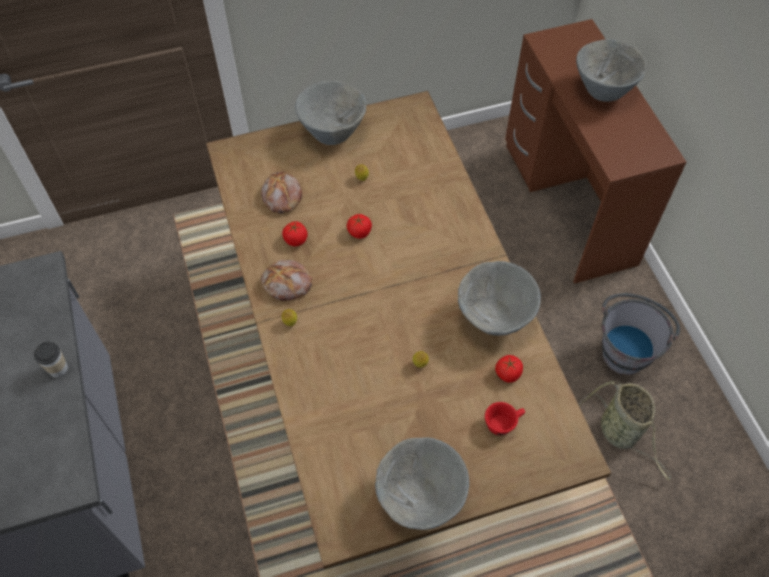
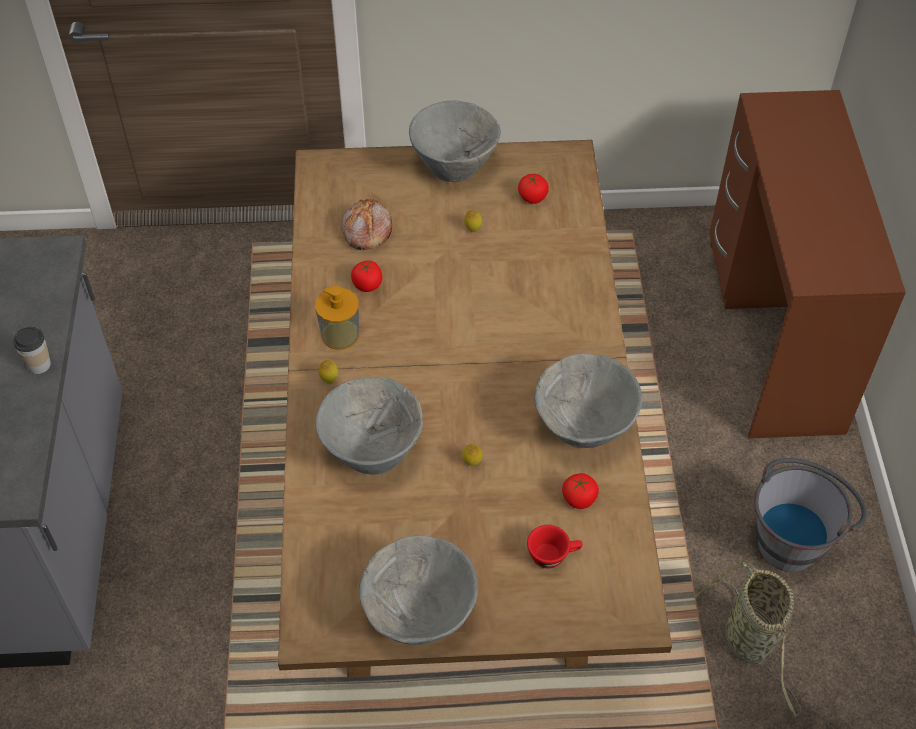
camera: 15 degrees right, 5 degrees down
(287, 285) = (340, 334): bread -> soap dispenser
(359, 232) = (449, 291): tomato -> tomato (532, 197)
(602, 90) = (822, 182): grey bowl -> grey bowl (372, 452)

